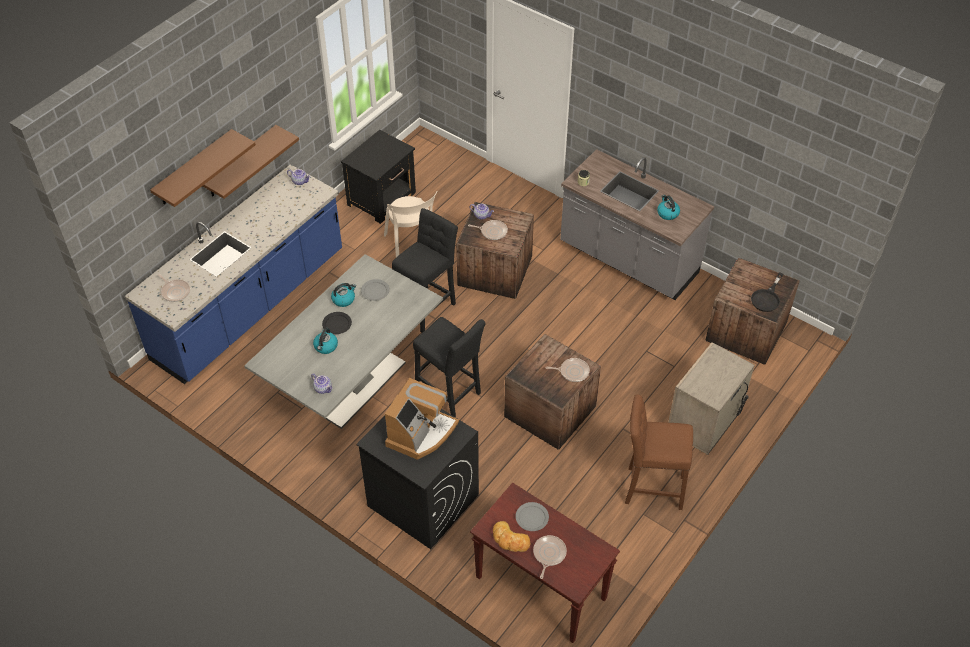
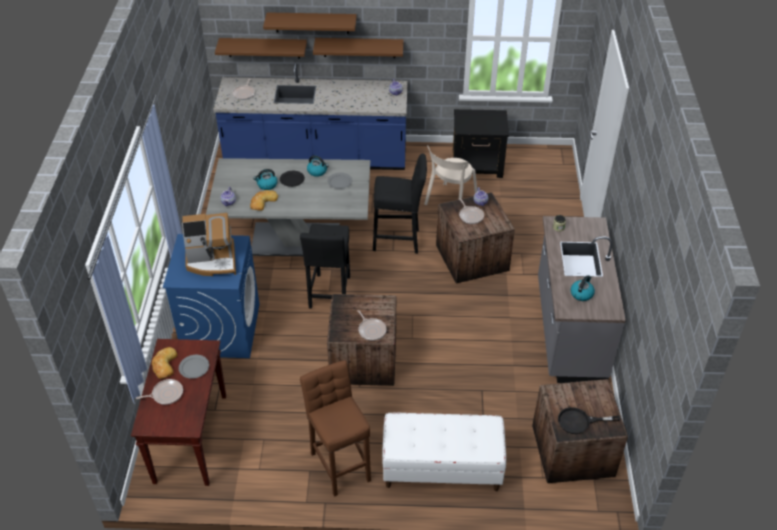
camera: 55 degrees right, 5 degrees down
(154, 231) = (263, 48): none -> brown shelf
(348, 362) = (263, 202): none -> bread
(422, 500) = (221, 329): black washing machine -> blue washing machine
(705, 422) = (441, 468): beige nightstand -> white bench

